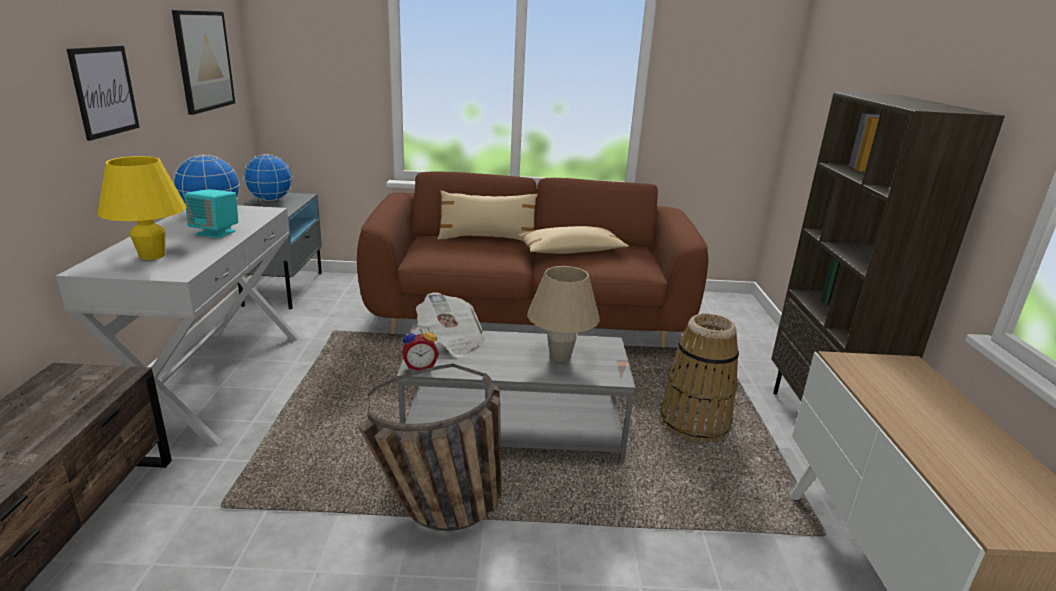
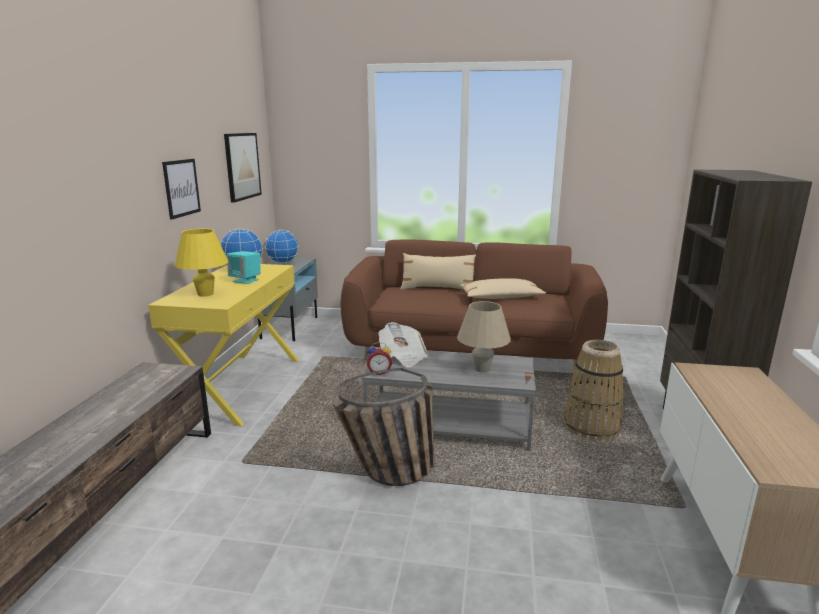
camera: 10 degrees right, 5 degrees down
(214, 381) = (240, 386): white console table -> yellow console table

